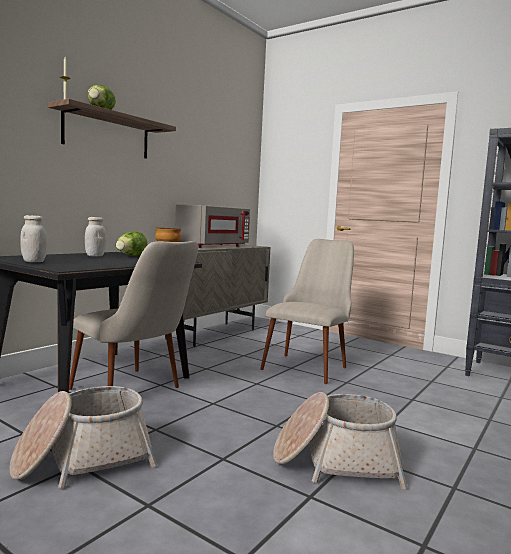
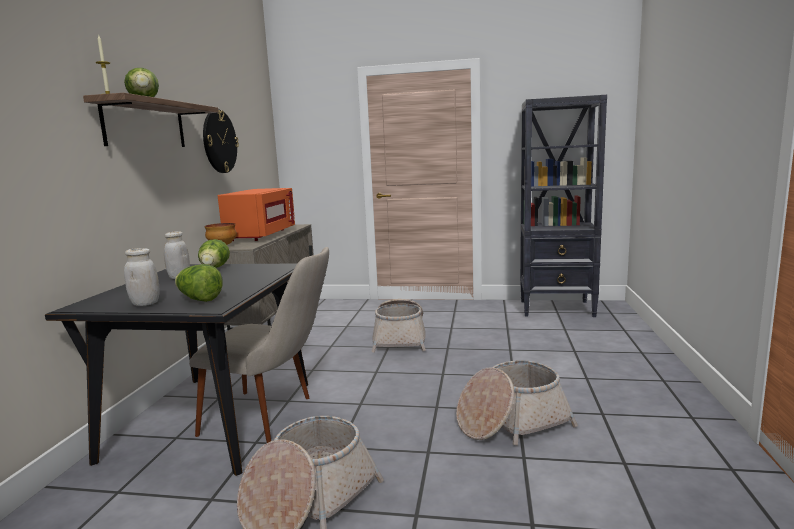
camera: 25 degrees left, 5 degrees up
(69, 265) = (199, 299): none -> lettuce
(189, 161) = (219, 141): none -> wall clock
(212, 246) = (261, 235): grey microwave -> orange microwave
(309, 364) = (400, 339): beige chair -> basket

